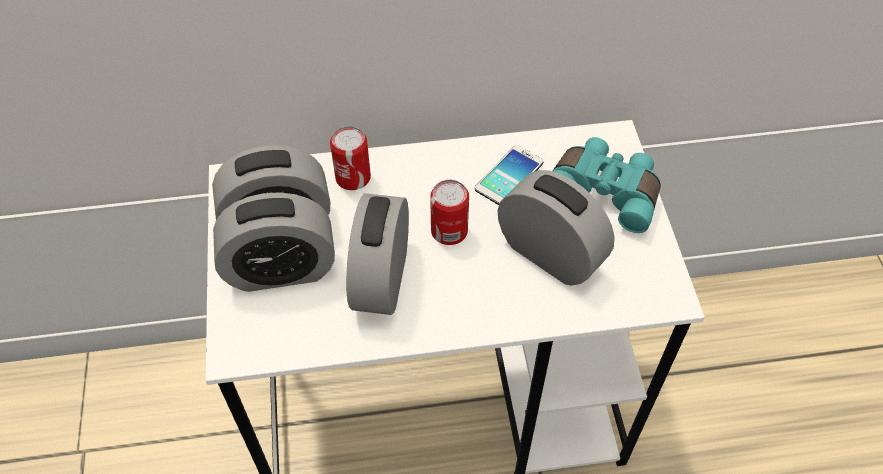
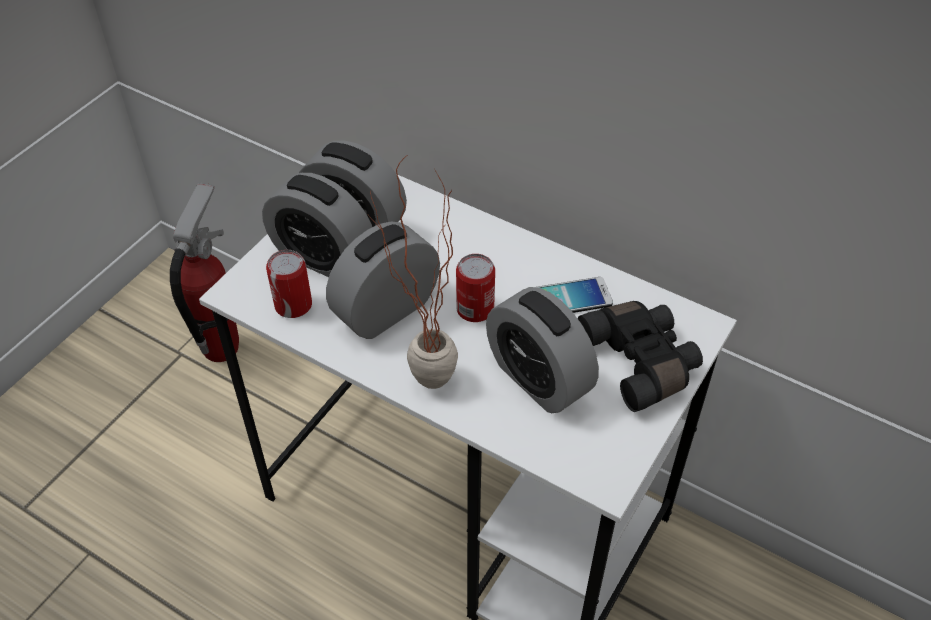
camera: 40 degrees right, 5 degrees down
(117, 419) = (221, 347): none -> fire extinguisher
(353, 177) = (443, 224): can -> can (293, 305)
(468, 320) = (417, 383): none -> potted plant
(550, 254) = (538, 378): alarm clock -> alarm clock turned 150 degrees clockwise
(605, 191) = (642, 361): turquoise binoculars -> black binoculars

